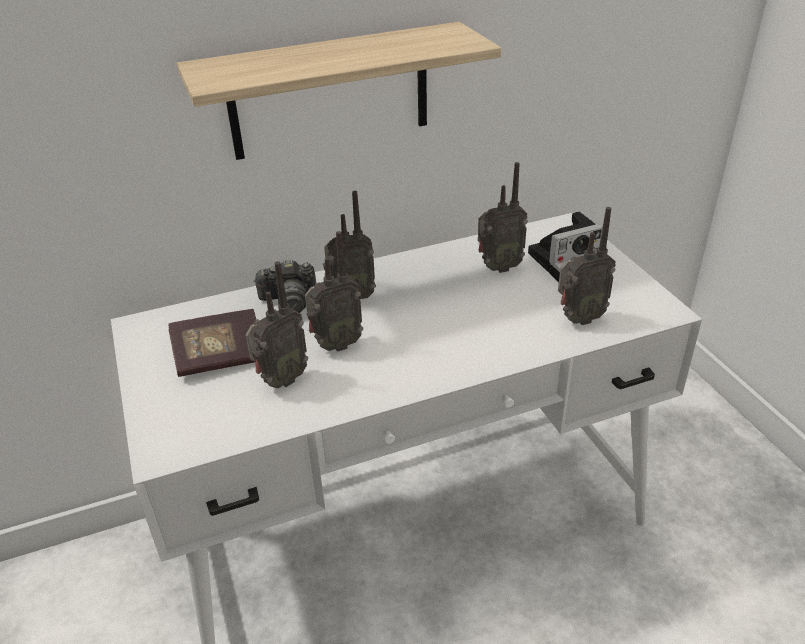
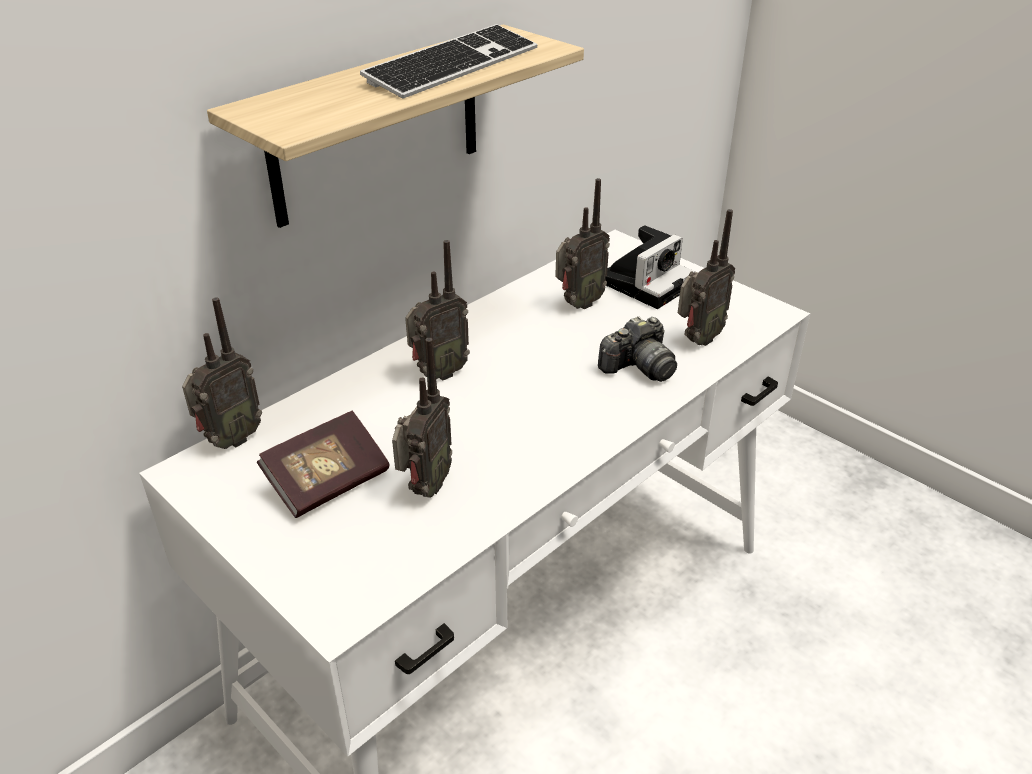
camera: 25 degrees left, 0 degrees up
(289, 301) = (366, 394): camera -> camera (638, 367)
(335, 345) = (459, 431): radio -> radio (230, 440)
(379, 50) = (453, 66): none -> keyboard

